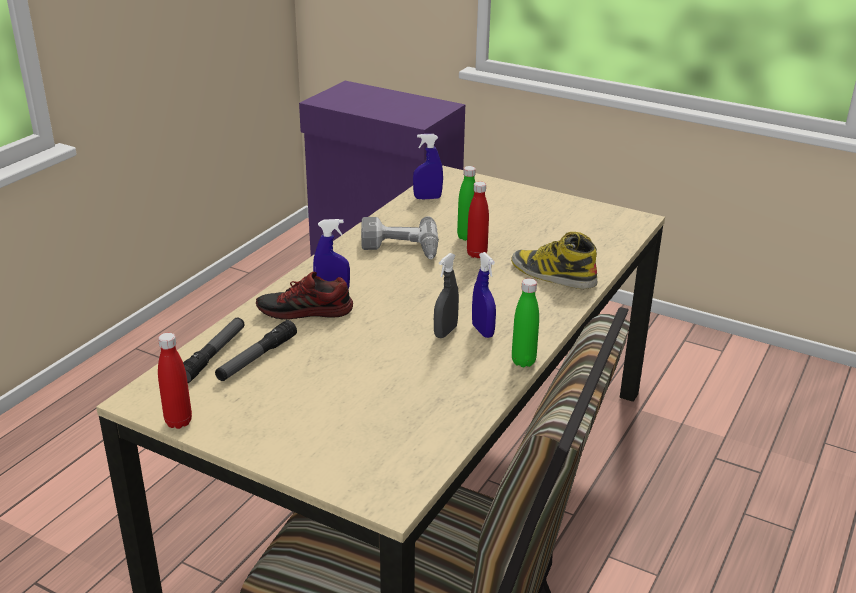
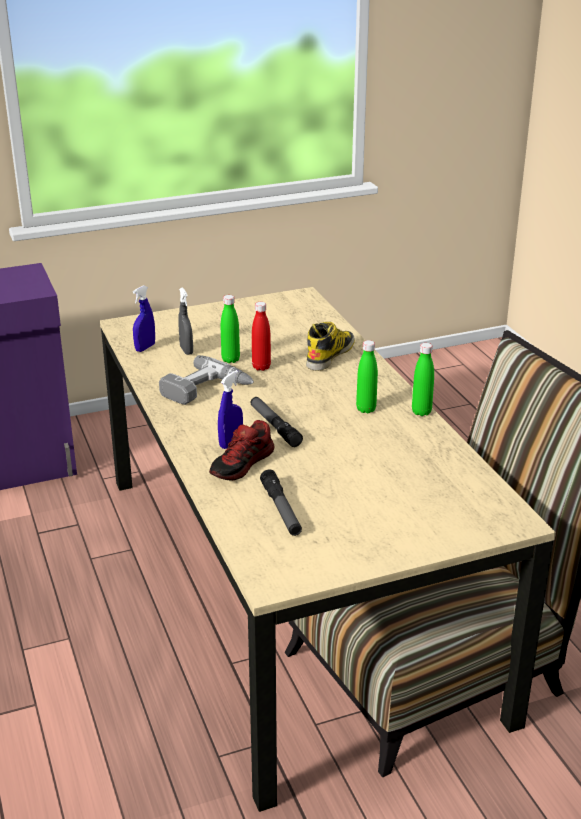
camera: 50 degrees left, 0 degrees up
(178, 422) = (327, 575): red bottle -> none
(213, 355) = (251, 527): flashlight -> flashlight (274, 426)
(445, 332) = (348, 422): grey spray bottle -> grey spray bottle (186, 350)
(482, 331) = (366, 409): blue spray bottle -> green bottle
(552, 275) = (330, 355): boot -> boot turned 135 degrees clockwise

